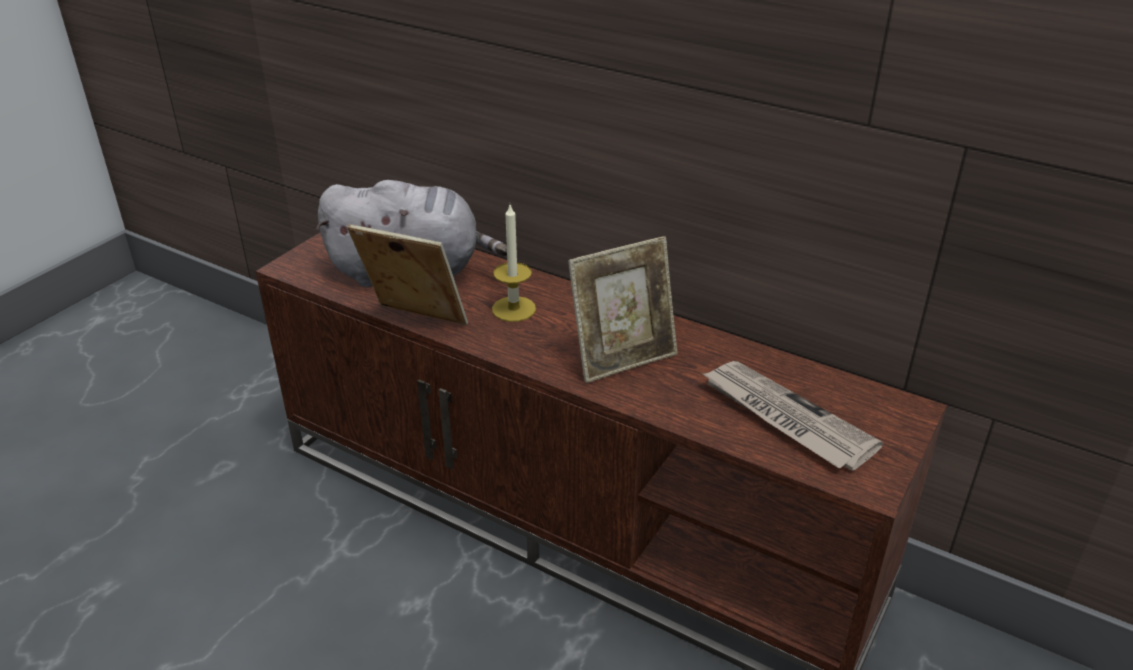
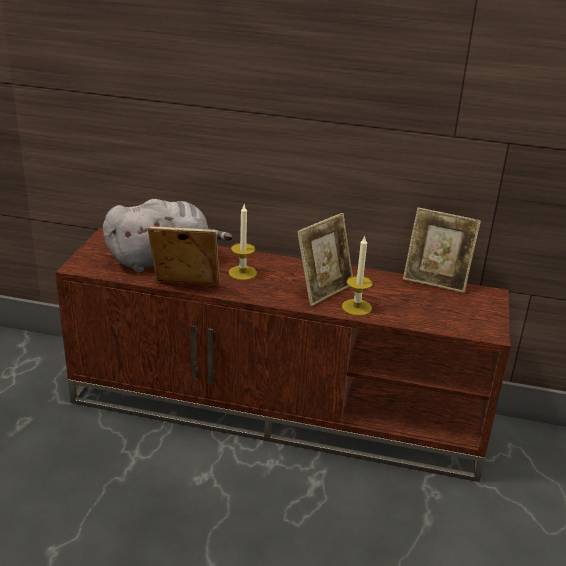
camera: 20 degrees left, 5 degrees down
(659, 396) = (356, 307): none -> candle
(785, 418) = (430, 308): newspaper -> none
(821, 369) = (436, 281): none -> picture frame

